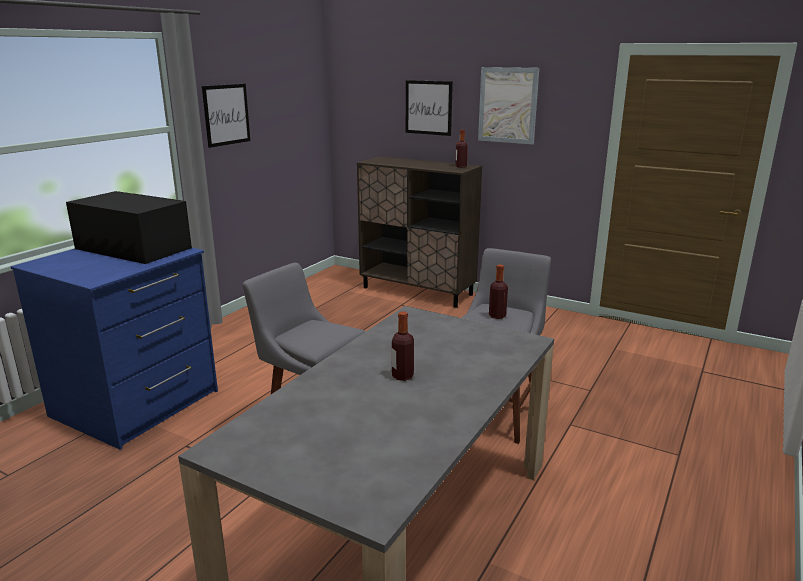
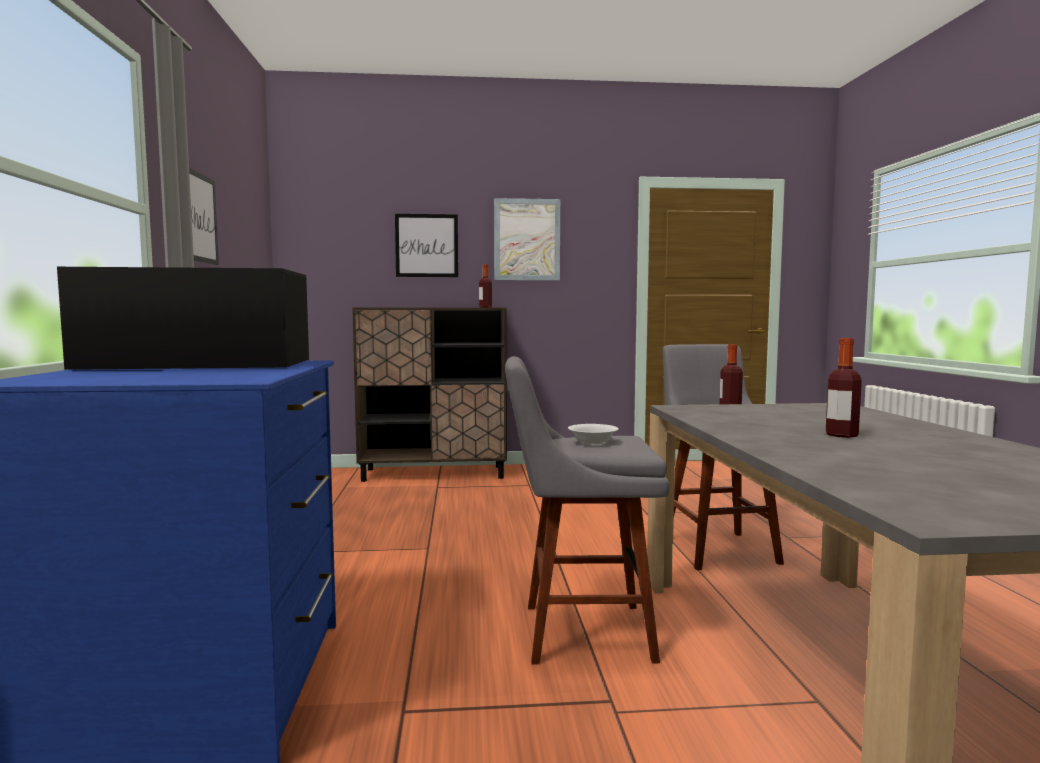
camera: 35 degrees left, 15 degrees down
(310, 331) = (592, 442): none -> white bowl

